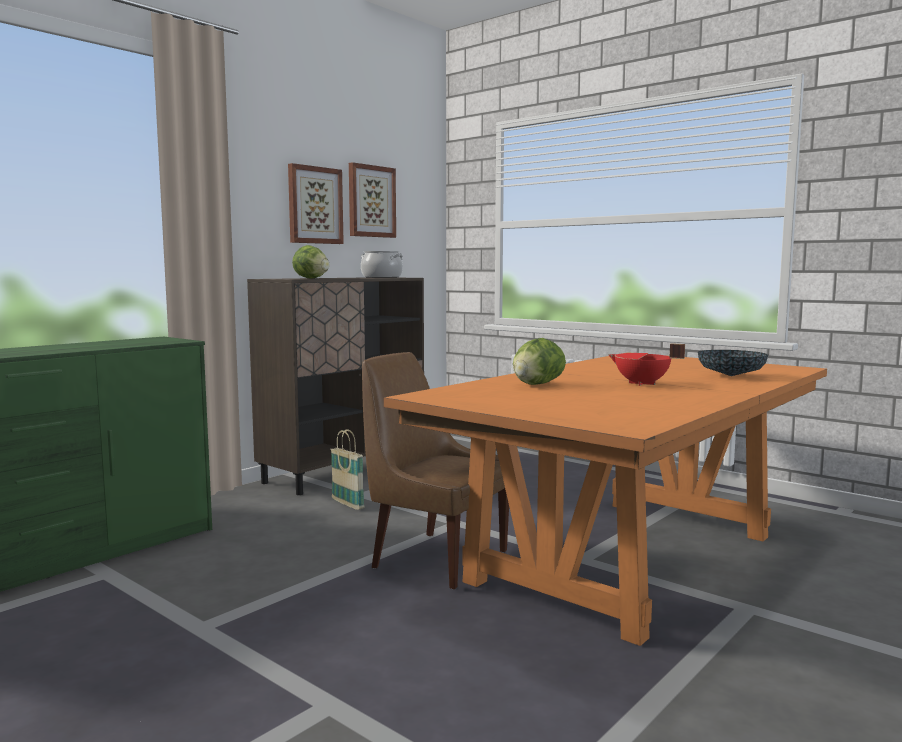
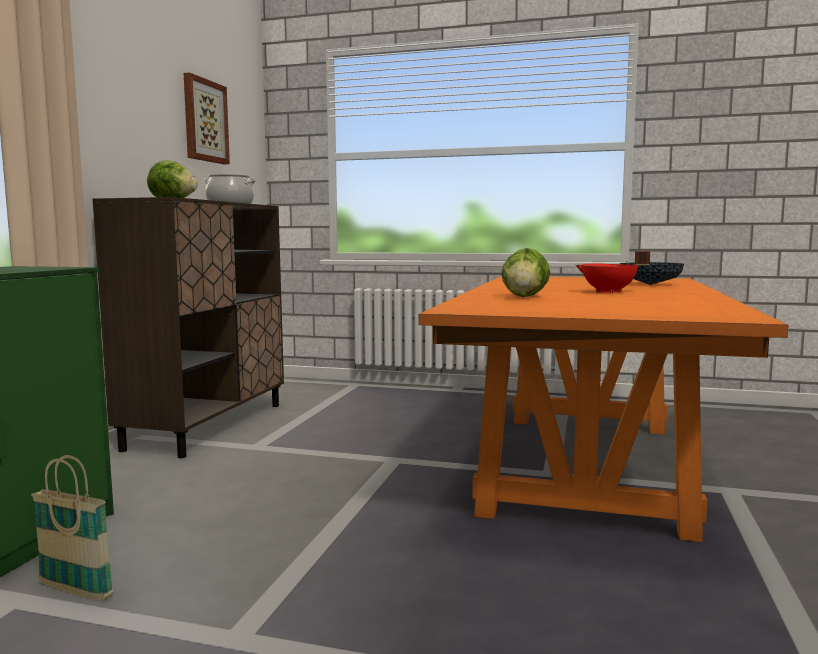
camera: 25 degrees left, 0 degrees up
(314, 205) = (154, 117): picture -> none
(347, 504) = (253, 459): basket -> basket (75, 591)
(435, 558) = (417, 498): brown chair -> none

